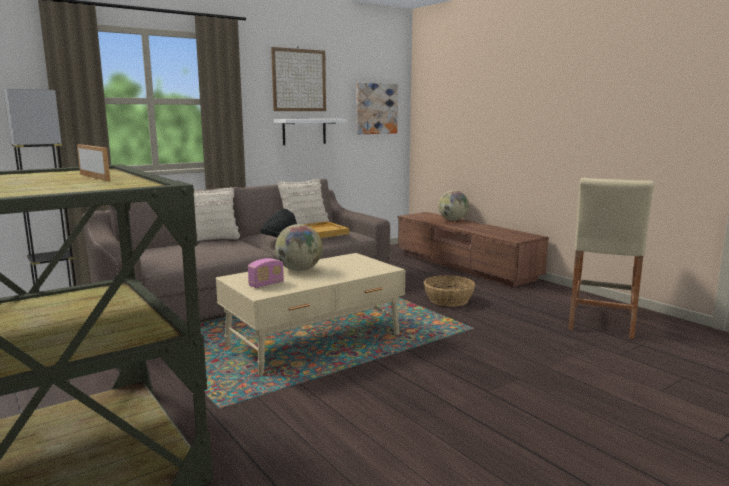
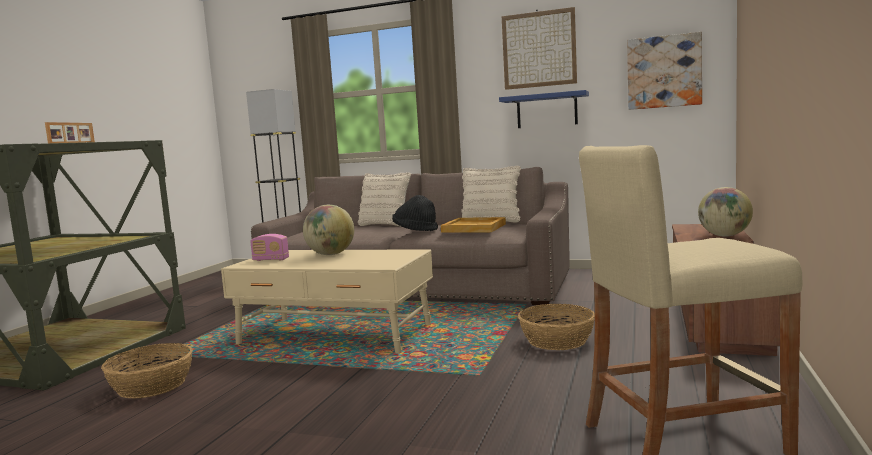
camera: 55 degrees right, 5 degrees down
(304, 131) = (547, 110): white shelf -> blue shelf
(307, 424) = (151, 386): none -> basket

